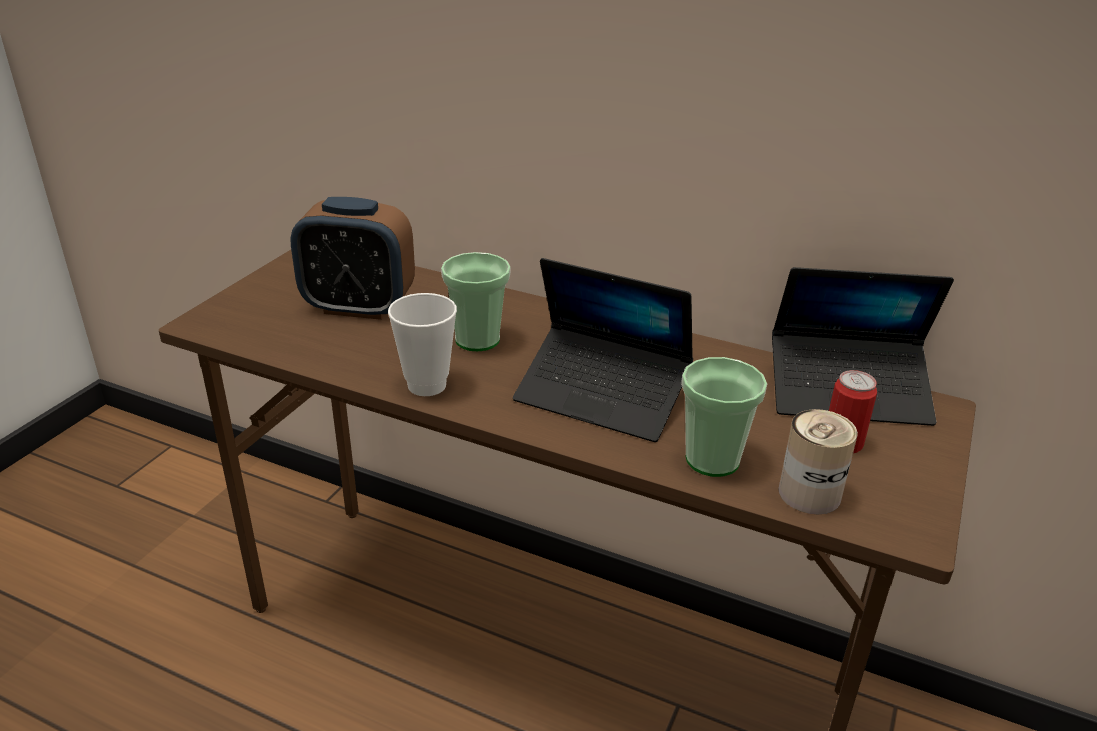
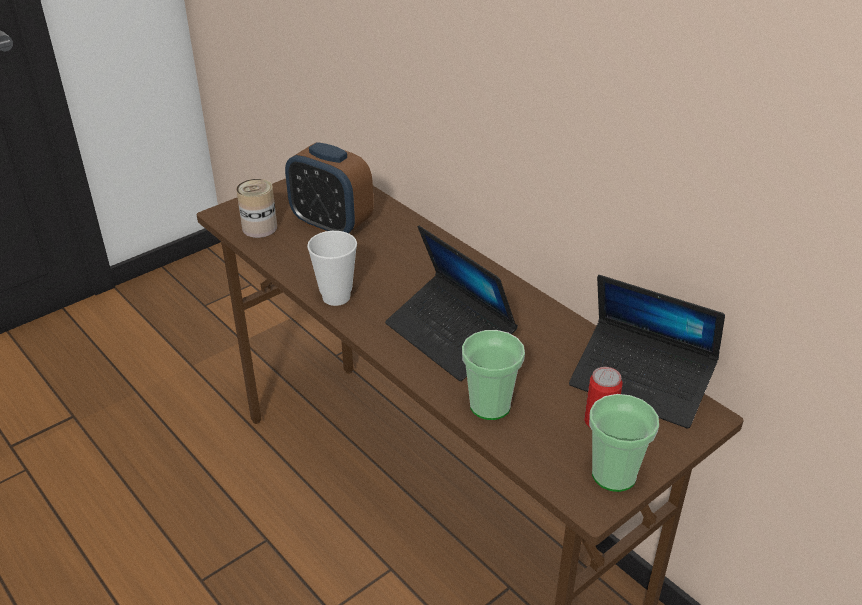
camera: 25 degrees right, 5 degrees up
(477, 340) = (394, 270): cup -> cup (614, 475)
(809, 493) = (540, 450): can -> can (259, 228)

